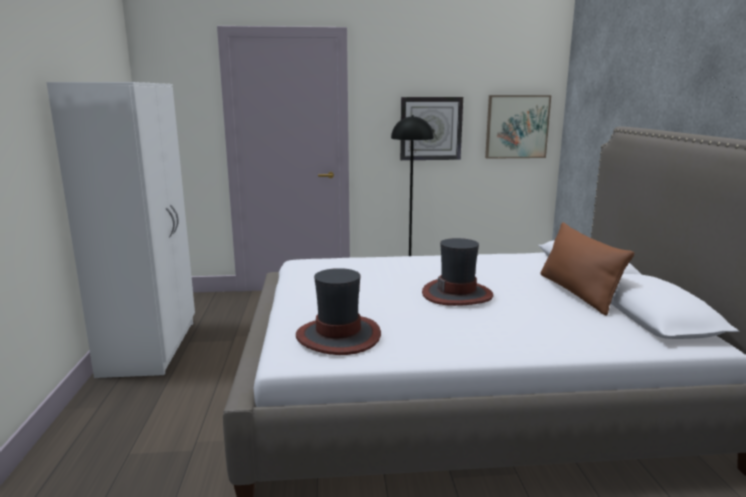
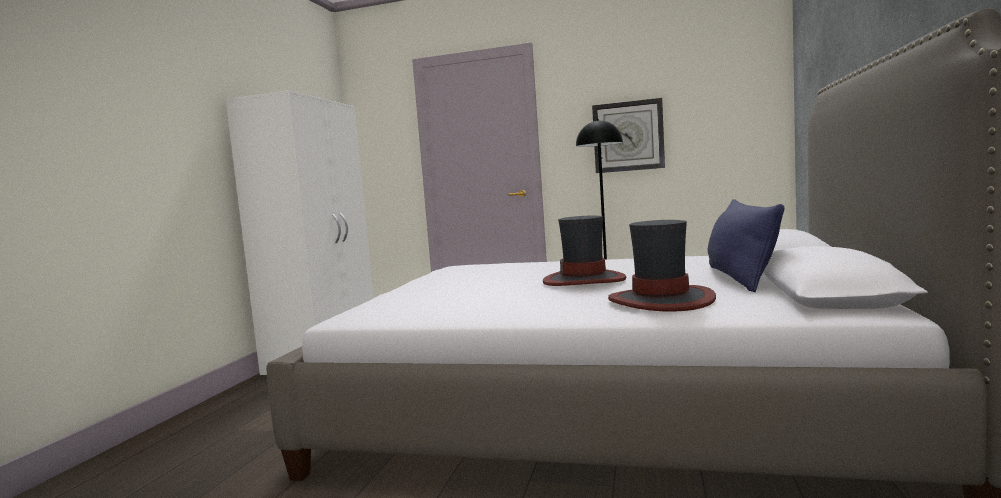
camera: 20 degrees right, 10 degrees down
(339, 336) = (413, 305): hat -> hat (661, 300)
(517, 126) = (732, 125): picture -> none
(577, 292) = (740, 278): brown pillow -> blue pillow

